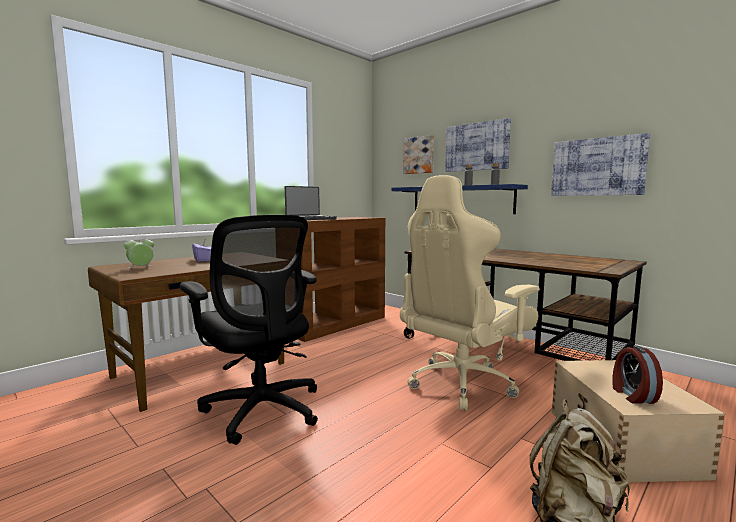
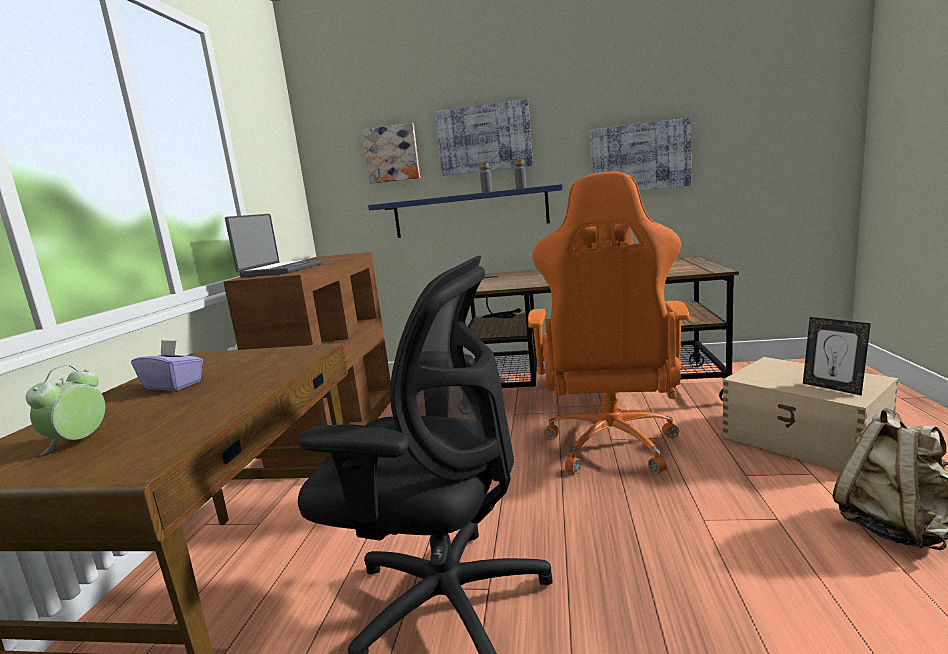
camera: 35 degrees left, 5 degrees up
(464, 382) = (610, 441): beige office chair -> orange office chair
(632, 395) = (832, 388): alarm clock -> picture frame

